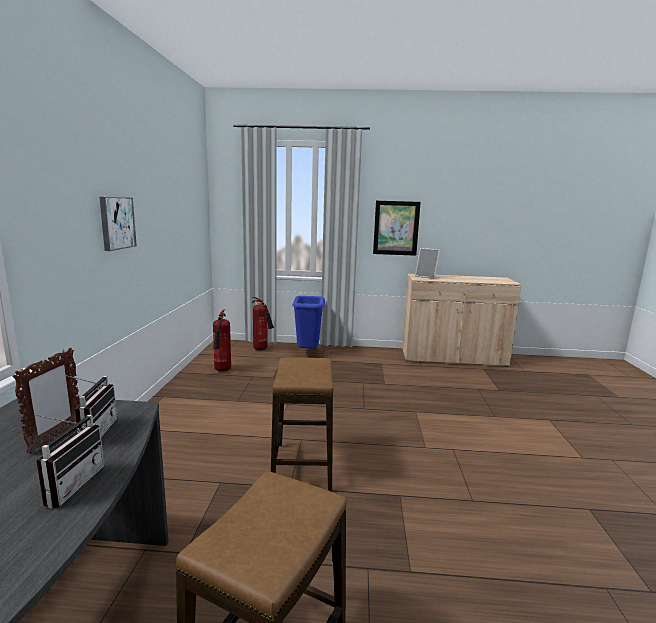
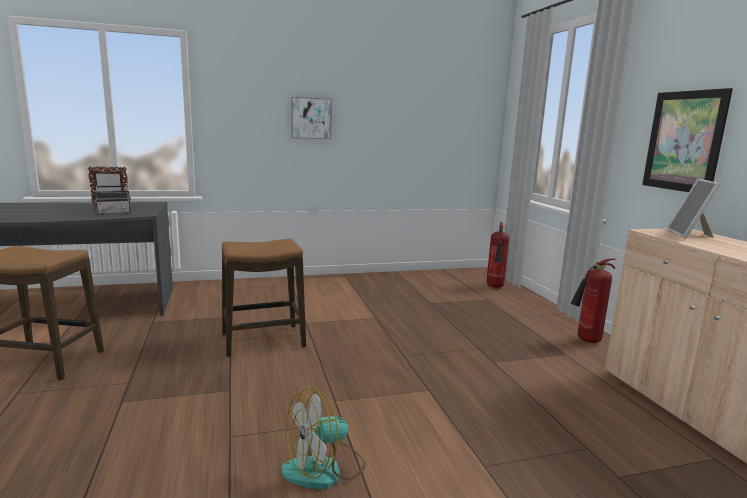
camera: 70 degrees right, 0 degrees up
(69, 484) = (61, 216): radio -> none
(222, 371) = (417, 283): fire extinguisher -> fire extinguisher (586, 341)
(308, 353) = (522, 308): blue trash can -> none
(506, 464) = (324, 469): none -> fan

